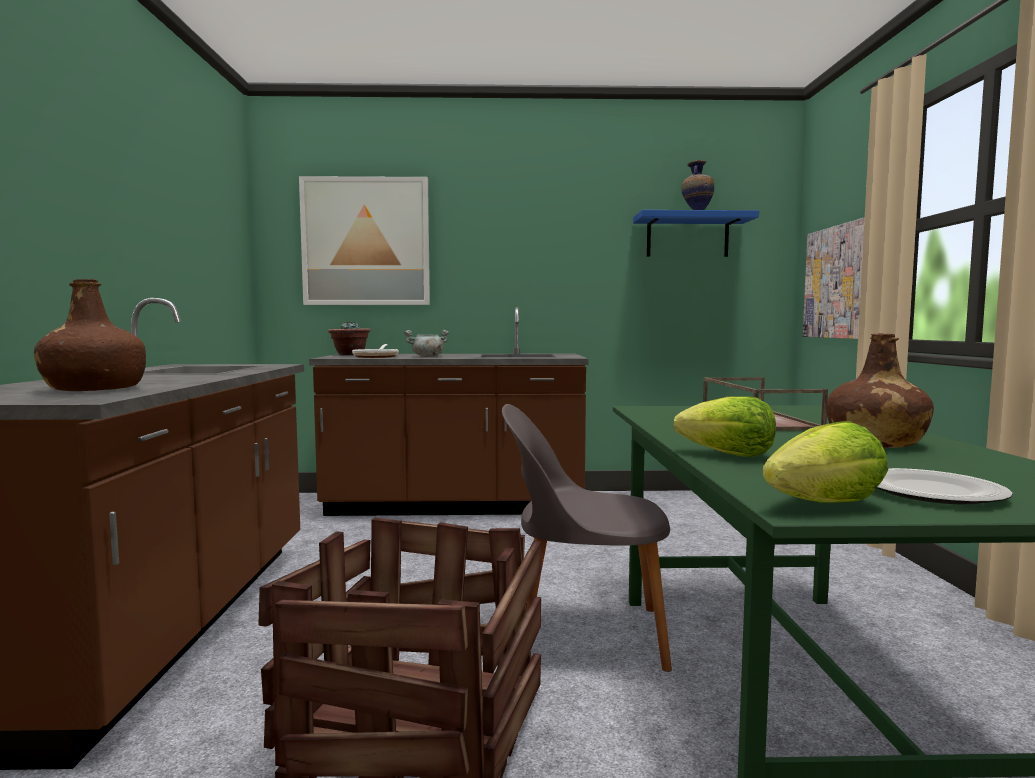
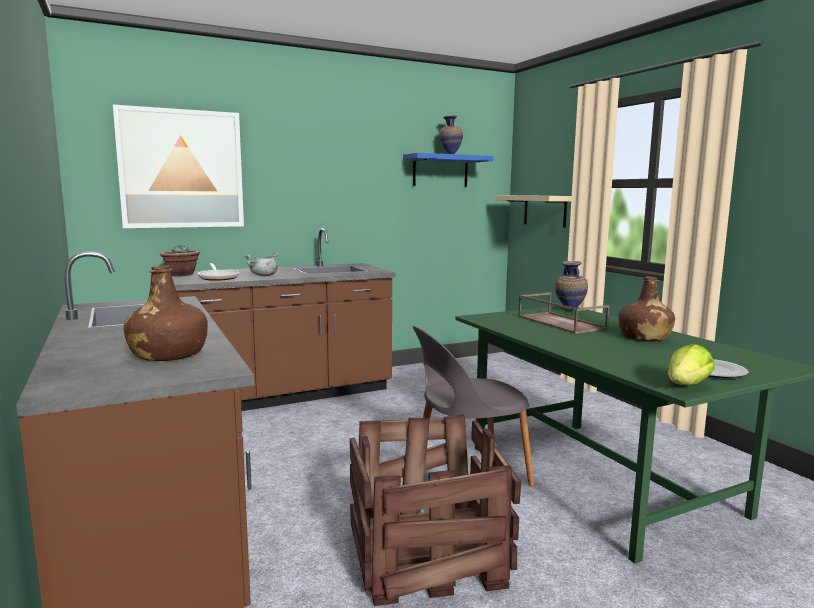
camera: 25 degrees left, 5 degrees up
(728, 455) = (596, 356): lettuce -> none
(802, 410) = (569, 311): none -> vase
(837, 282) = (545, 210): picture -> beige shelf

